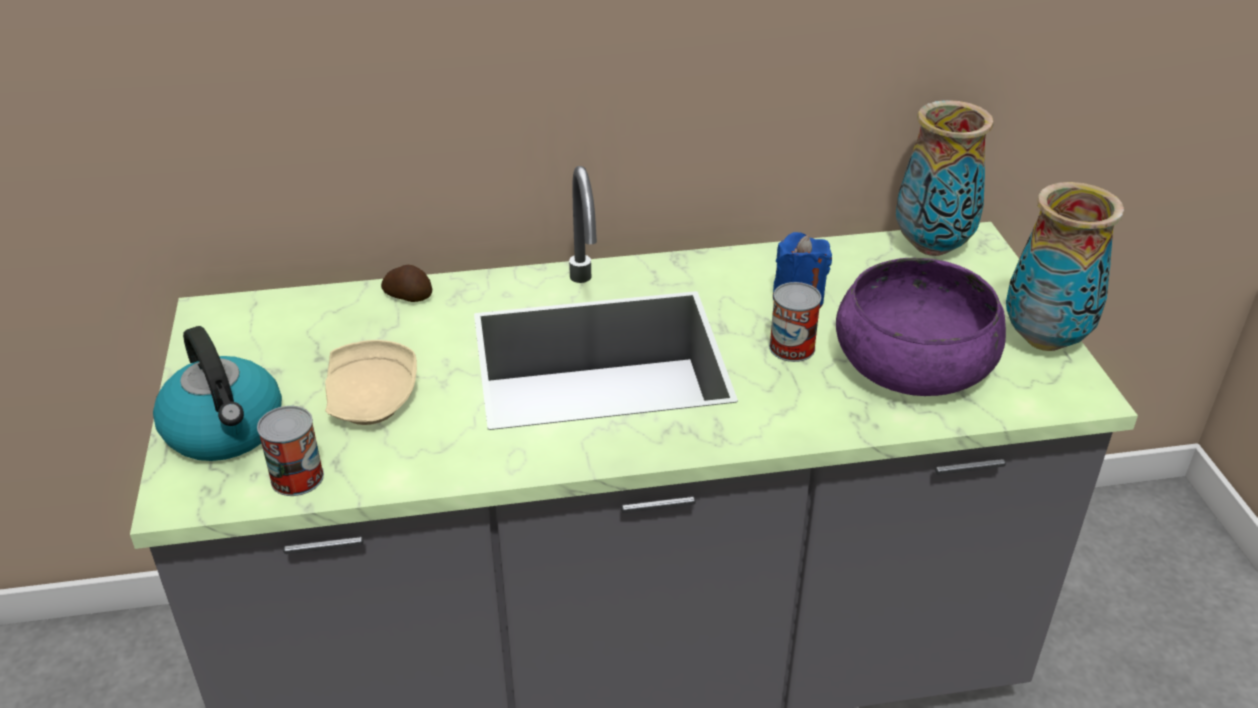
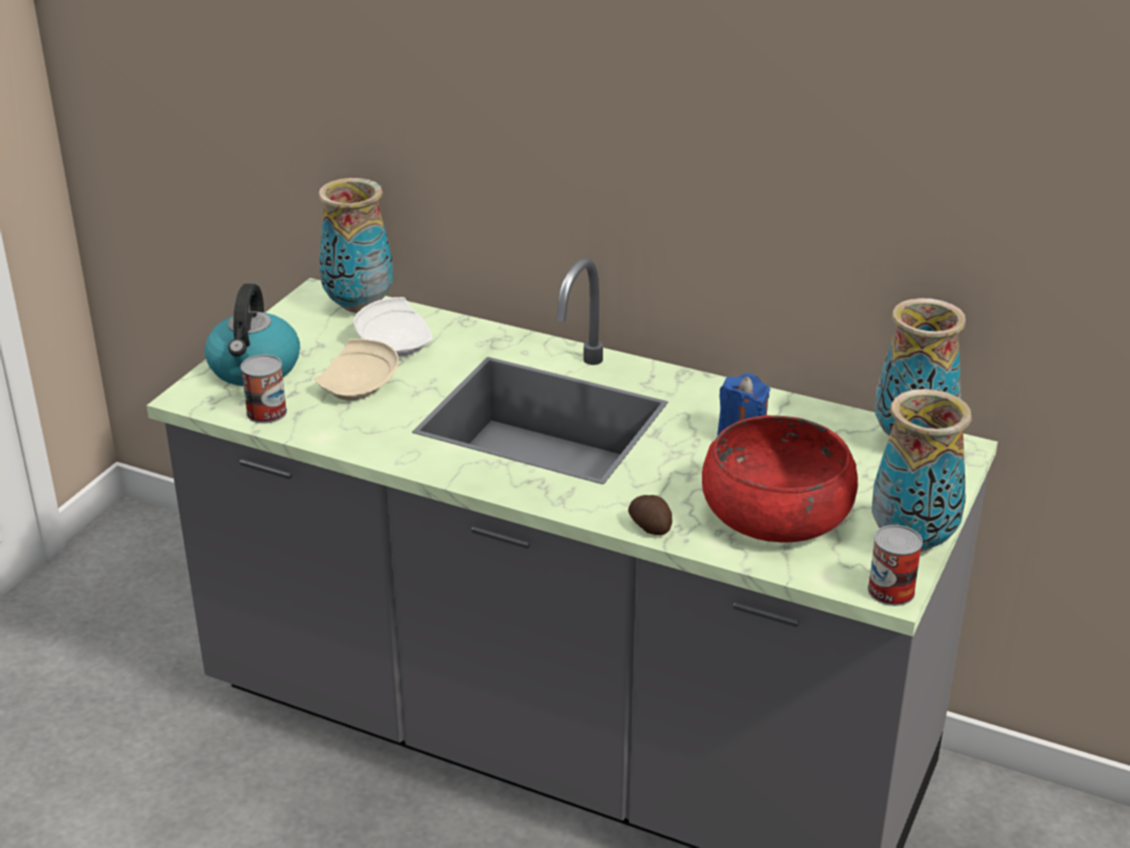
camera: 35 degrees right, 5 degrees down
(271, 309) = (358, 305): none -> vase
(361, 335) = (396, 342): none -> white plate
(409, 296) = (456, 329): potato -> potato (650, 526)
(792, 347) = (691, 466): can -> can (891, 591)
(913, 361) = (776, 512): purple bowl -> red bowl

